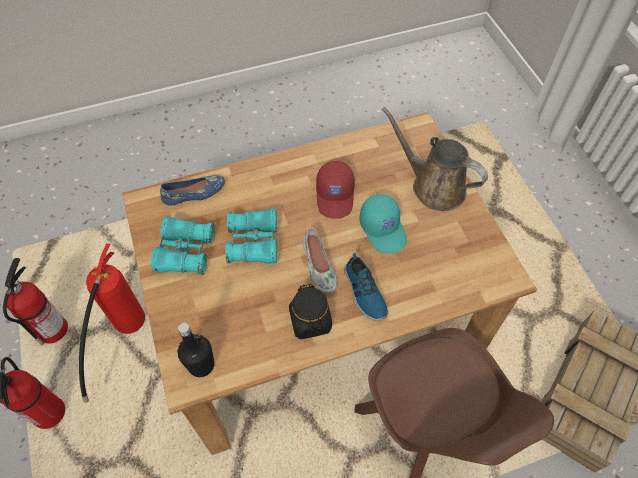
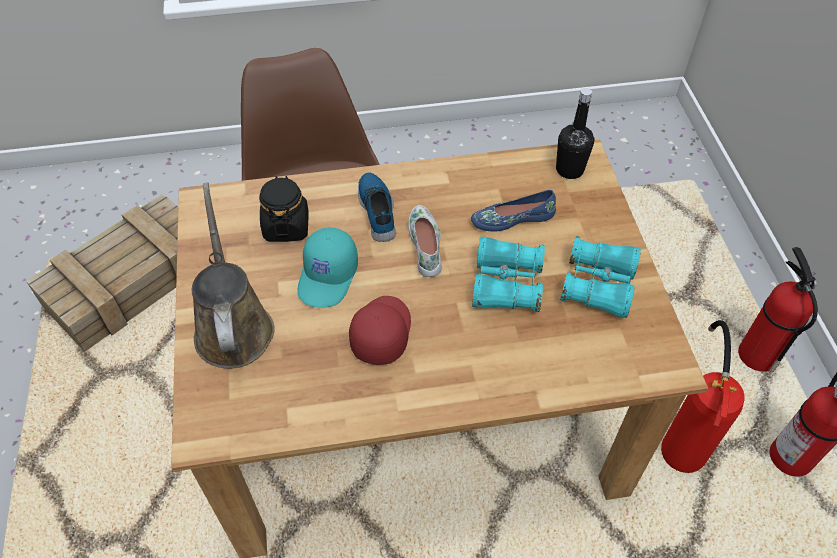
camera: 170 degrees left, 5 degrees down
(194, 193) = (593, 368): blue shoe -> blue shoe (512, 218)
(310, 321) = (447, 191): black jar -> black jar (286, 226)
(383, 229) = (328, 277): turquoise cap -> turquoise cap turned 150 degrees counterclockwise
(433, 186) = (233, 326): brown watering can -> brown watering can turned 150 degrees counterclockwise

